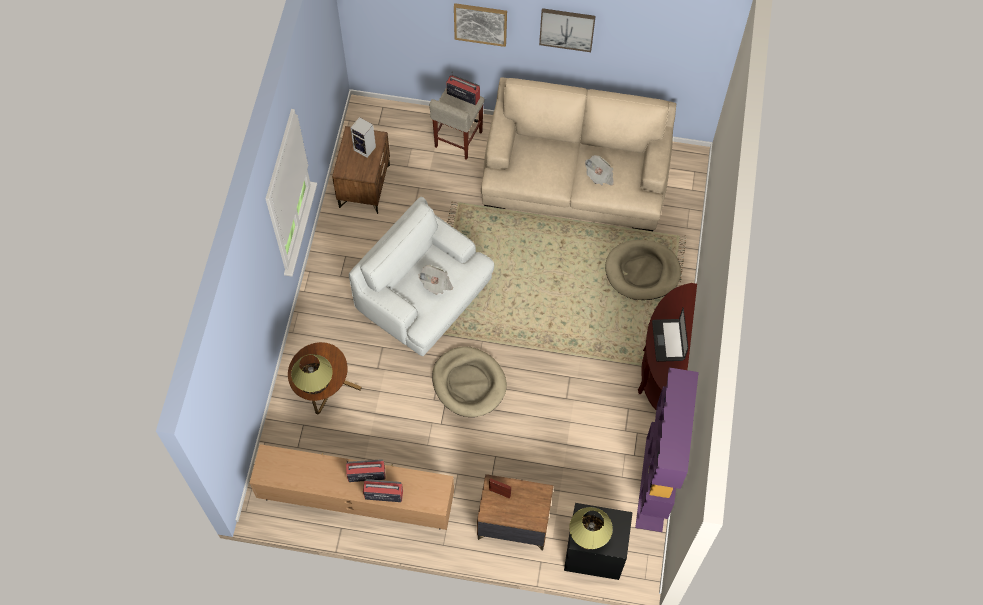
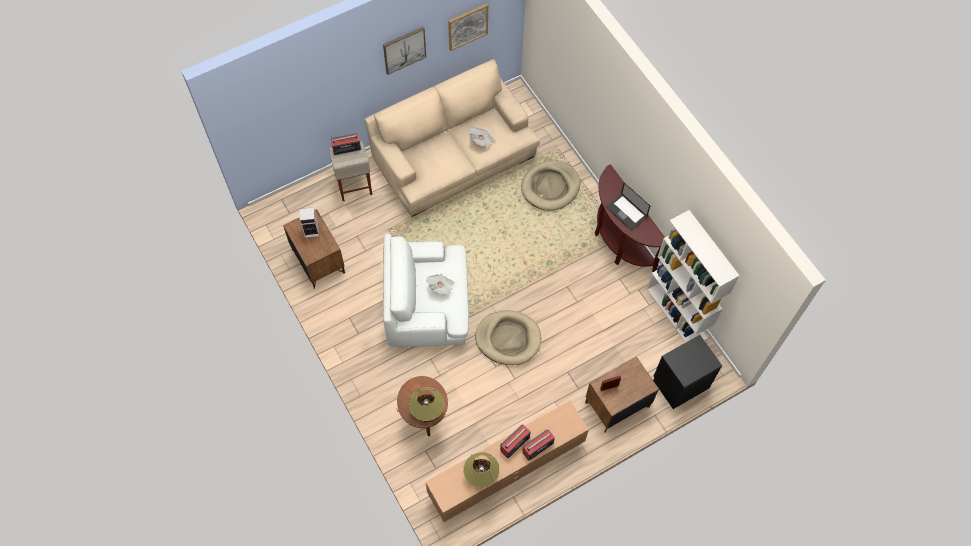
camera: 40 degrees left, 0 degrees up
(480, 23) = (339, 85): picture -> picture (467, 26)
(589, 535) = (688, 369): table lamp -> table lamp (481, 475)
(654, 485) = (677, 313): purple bookcase -> white bookcase

